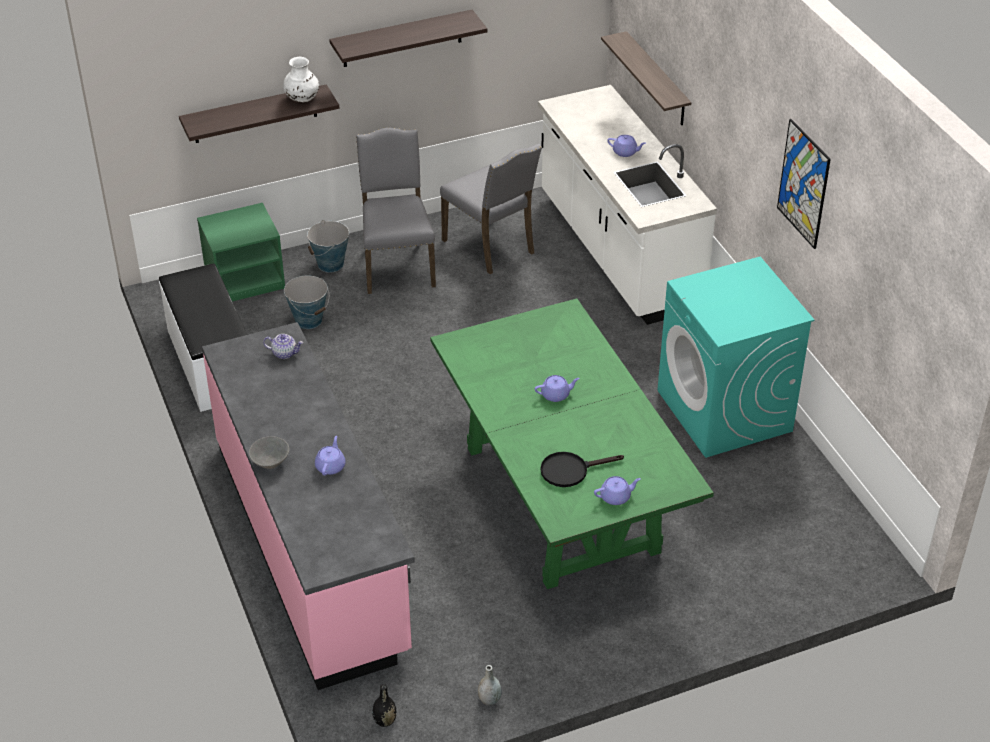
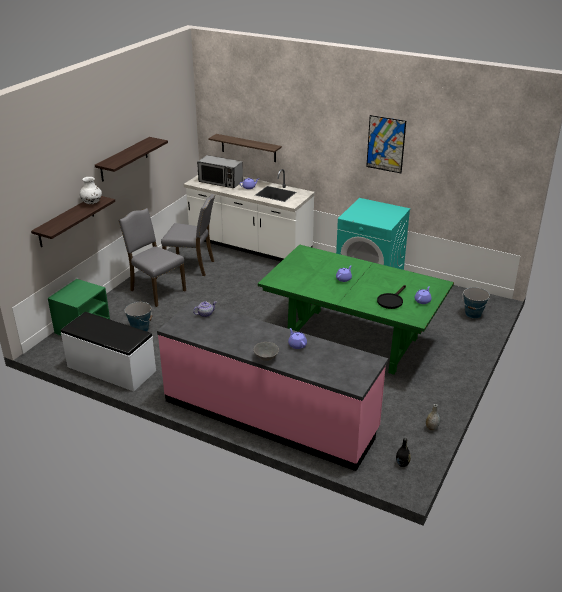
camera: 40 degrees left, 10 degrees down
(330, 264) = (121, 303): bucket -> bucket (473, 314)
(596, 121) = (220, 182): none -> microwave

